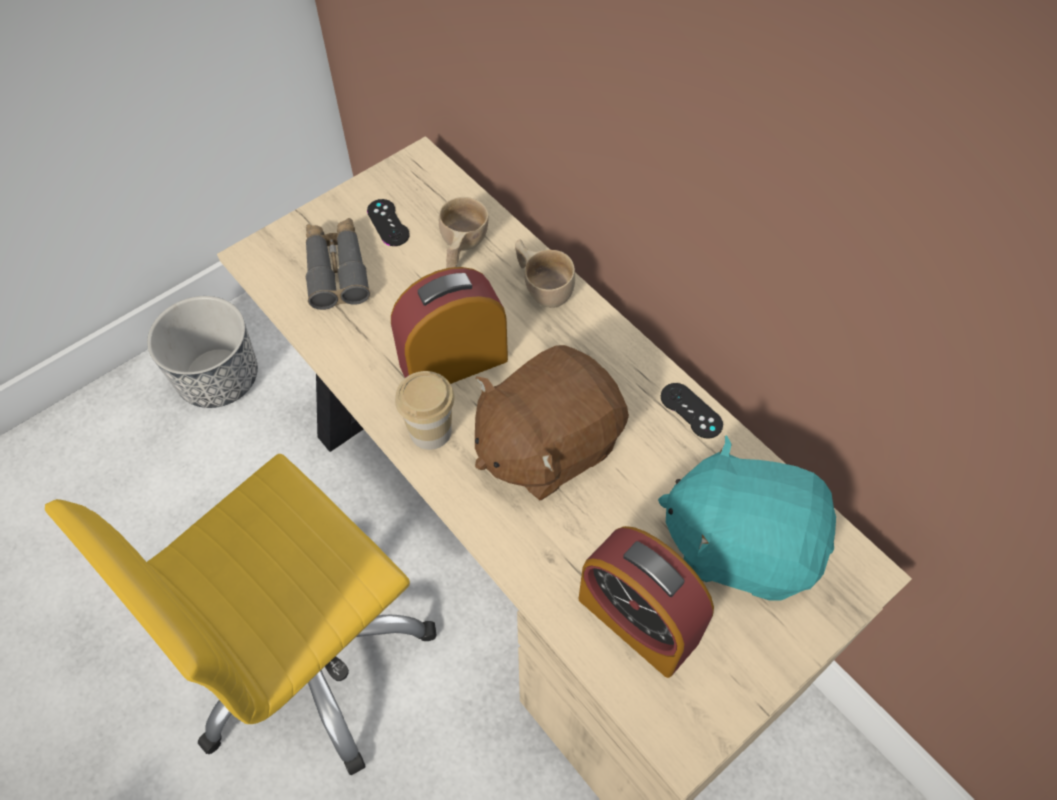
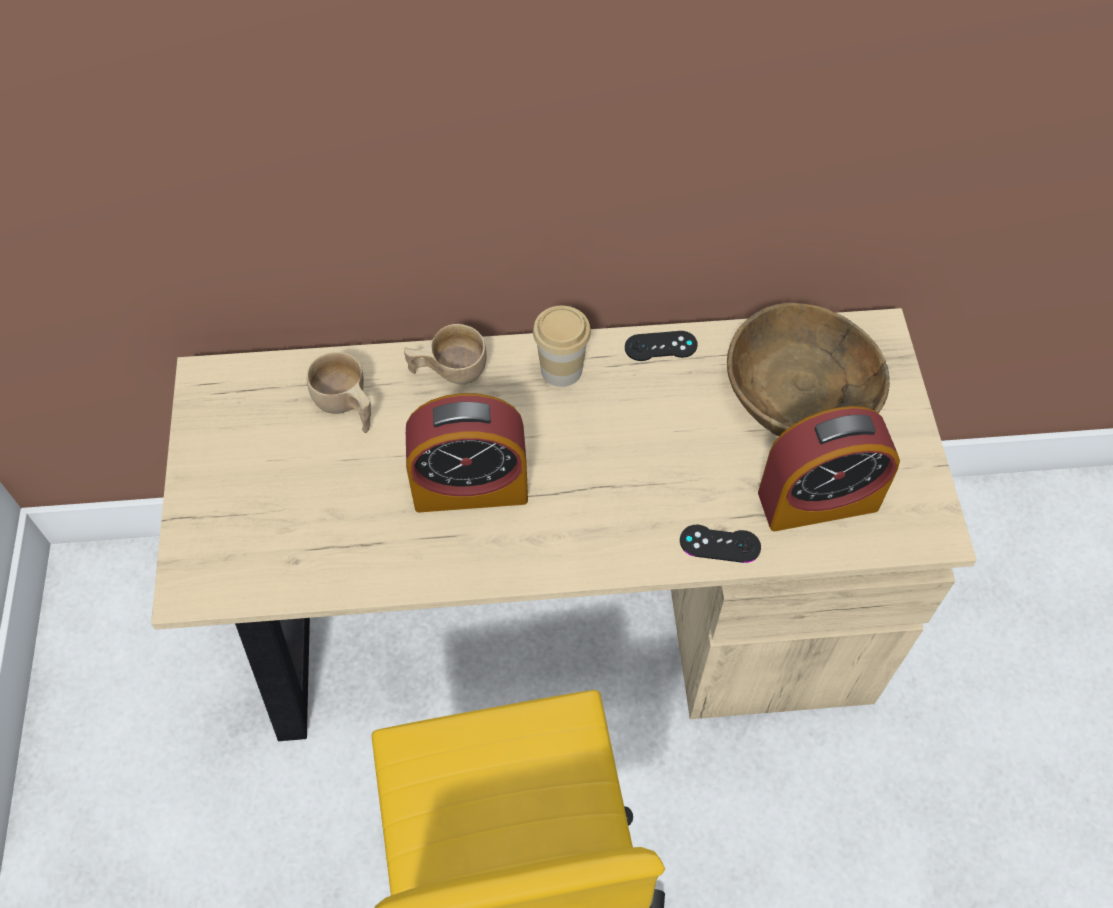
camera: 55 degrees left, 0 degrees up
(219, 377) = (114, 803): planter -> none
(336, 270) = (276, 524): grey binoculars -> none
(388, 223) = (258, 449): black game controller -> black game controller (720, 544)
(430, 431) = (529, 547): cup -> cup (561, 369)
(453, 362) = (470, 487): alarm clock -> alarm clock turned 105 degrees counterclockwise
(546, 444) = (613, 466): brown plush toy -> none
(740, 544) = (801, 392): turquoise plush toy -> brown bowl

